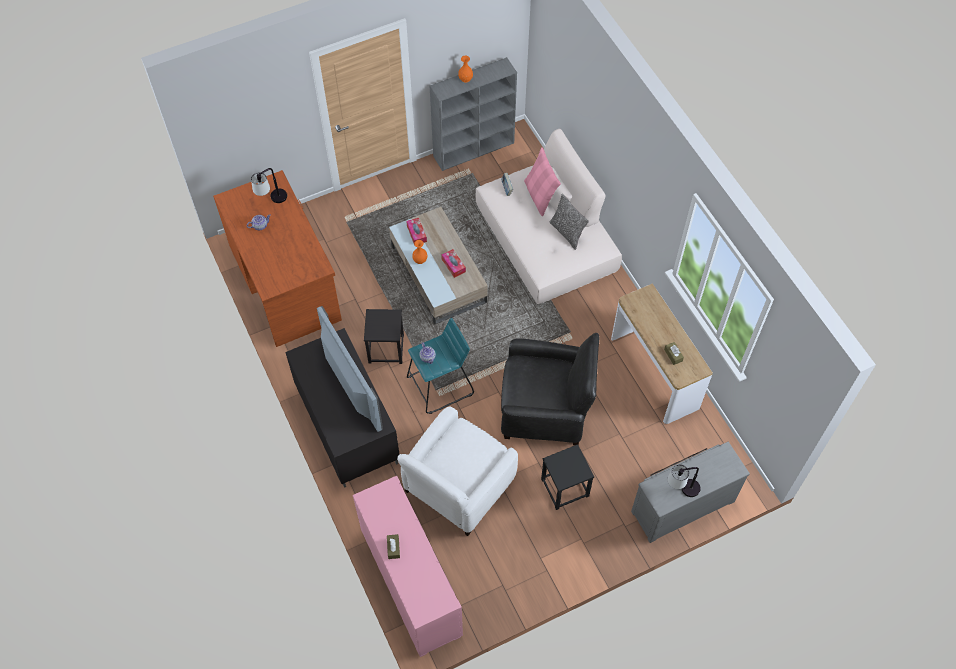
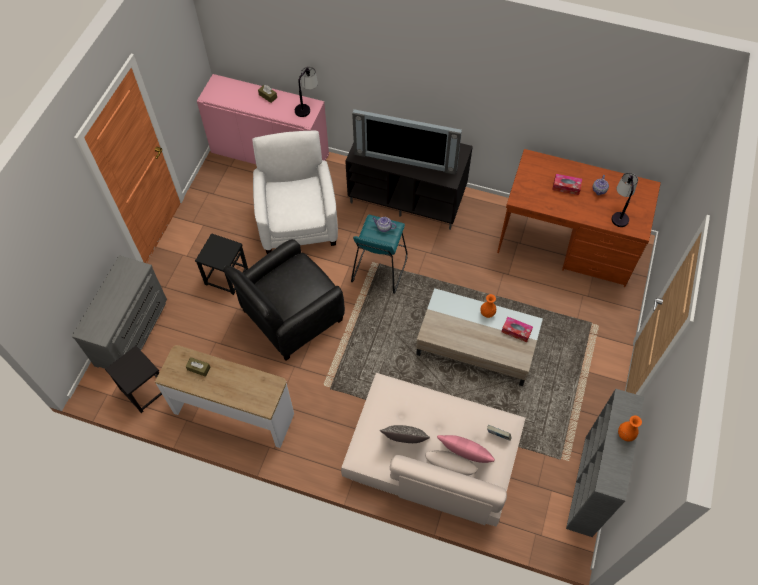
camera: 135 degrees right, 0 degrees up
(386, 349) = (444, 261): black stool -> black stool (144, 390)
(453, 265) = (458, 331): tissue box -> tissue box (566, 187)
(681, 490) = (115, 284): table lamp -> table lamp (306, 106)

